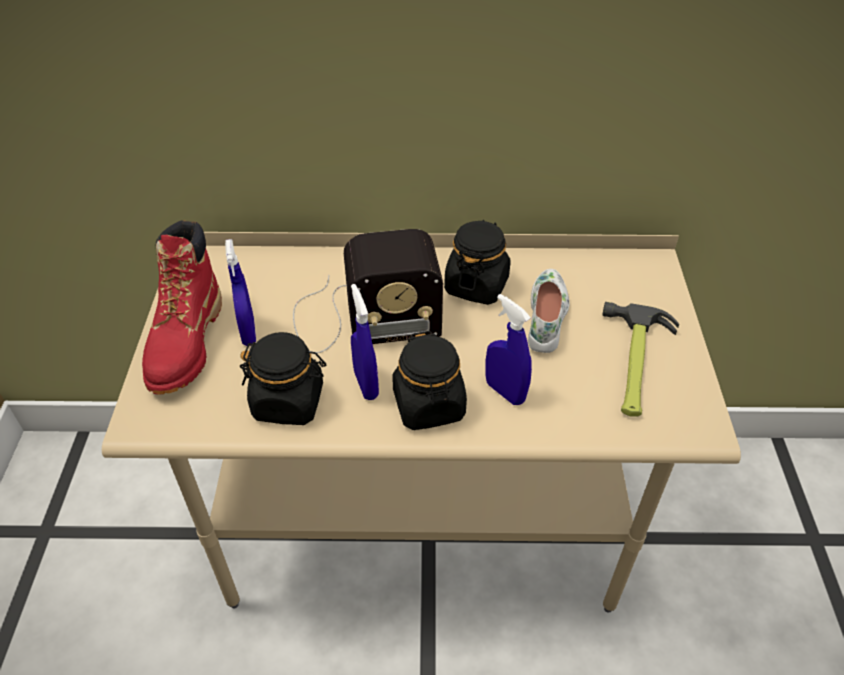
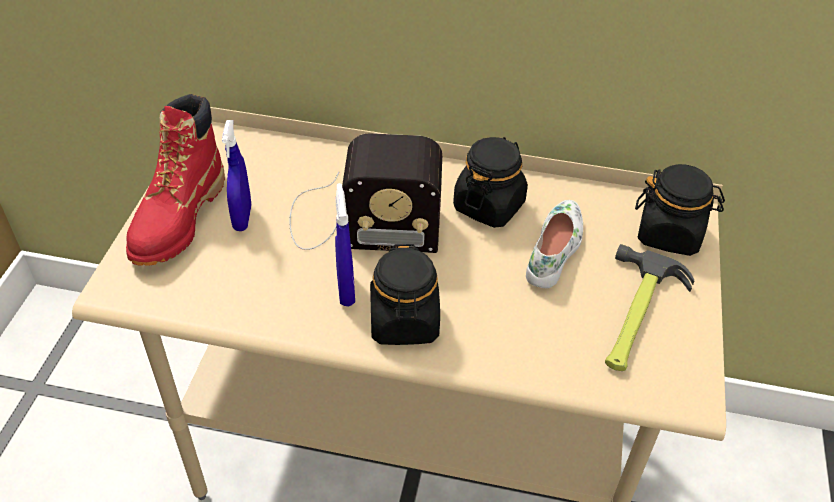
camera: 10 degrees right, 0 degrees up
(289, 402) = (264, 294): black jar -> black jar (669, 234)
(505, 392) = (487, 321): blue spray bottle -> none

